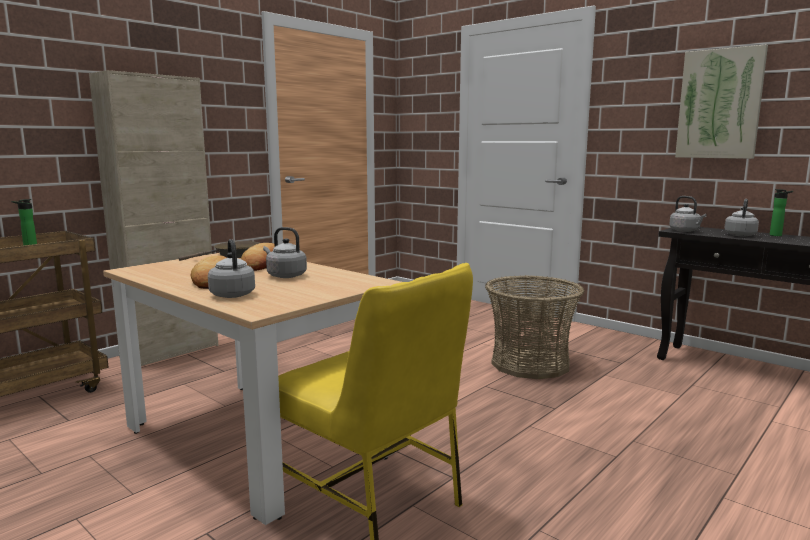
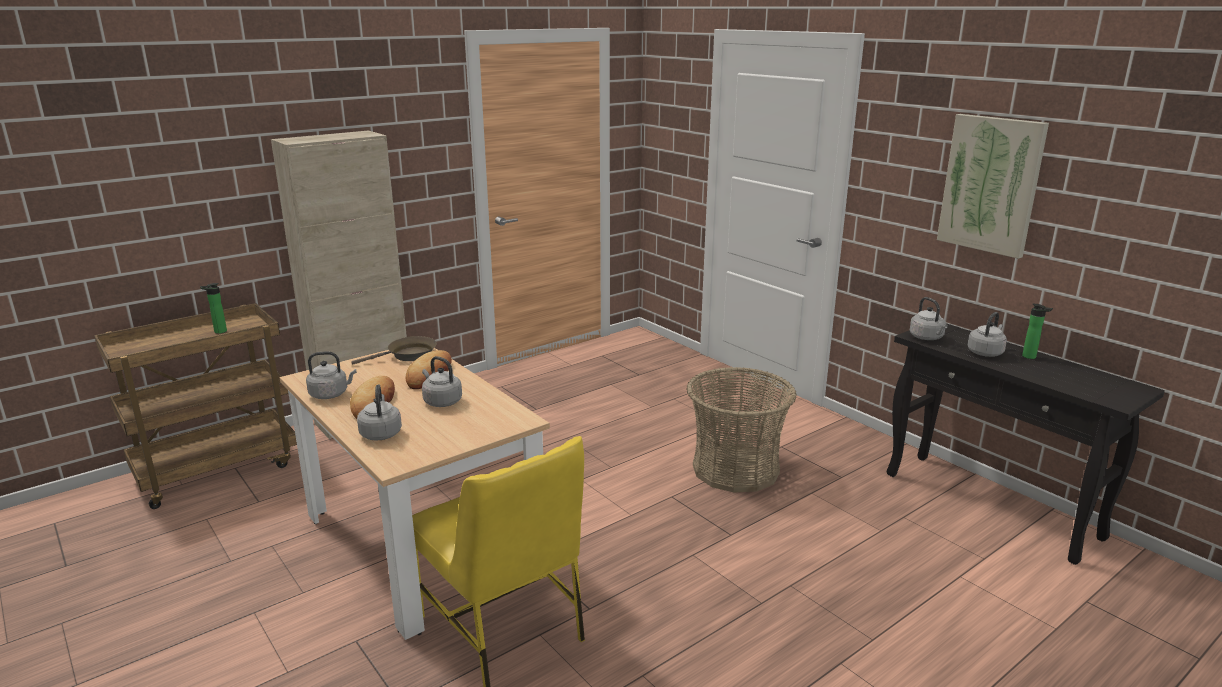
camera: 10 degrees right, 10 degrees up
(164, 276) = (331, 394): none -> grey kettle

